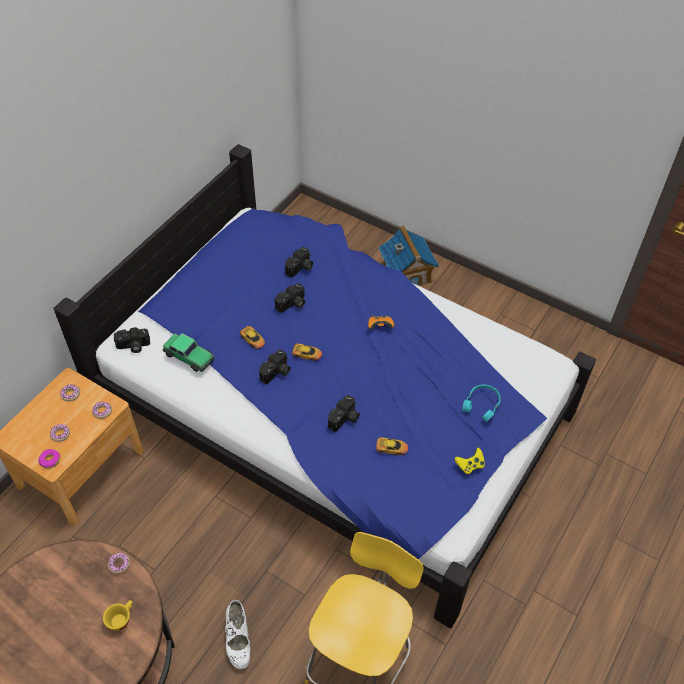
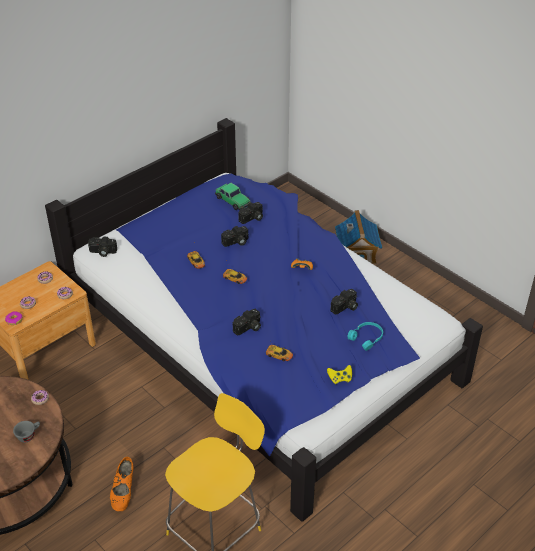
camera: 15 degrees right, 10 degrees down
(121, 618) = (28, 435): yellow cup -> grey cup
(189, 356) = (142, 265): toy car -> toy car (233, 201)
(238, 640) = (123, 492): white shoe -> orange shoe
(276, 373) = (206, 287): camera -> camera (345, 308)

